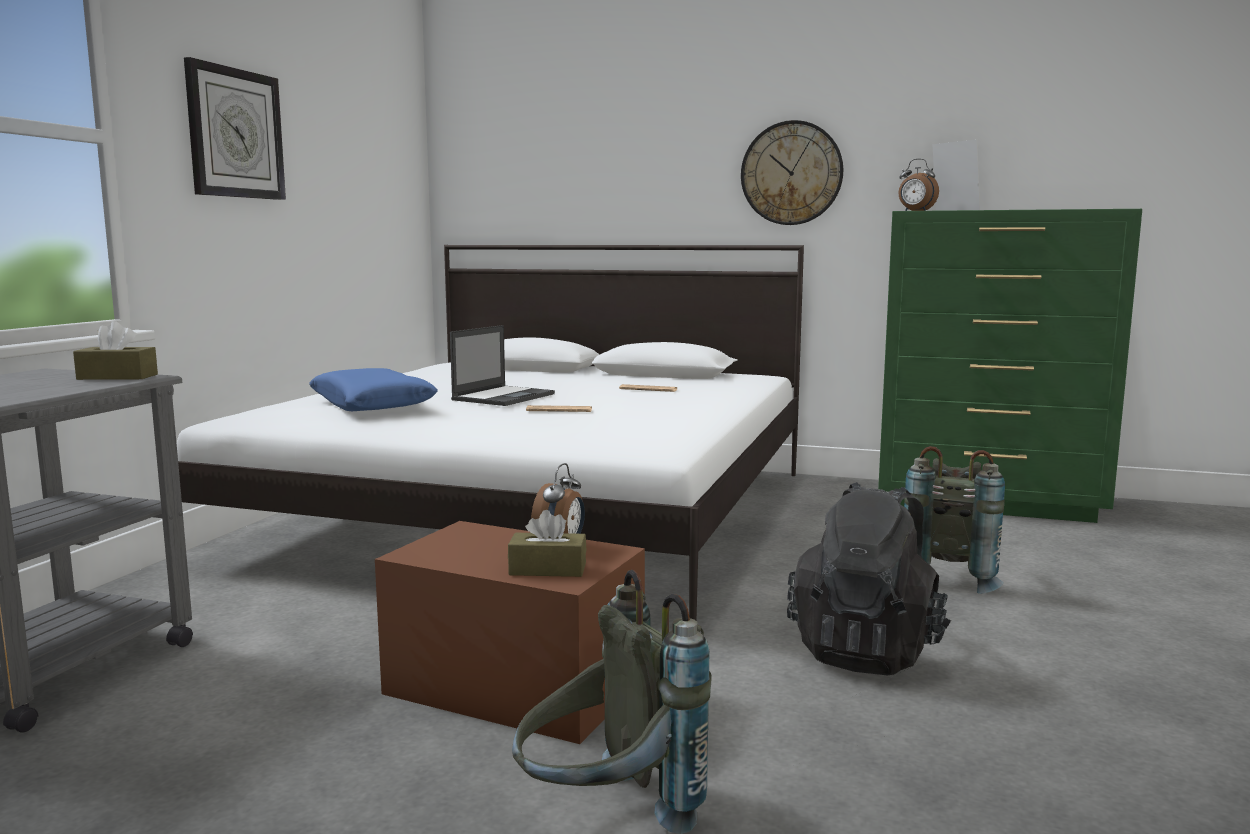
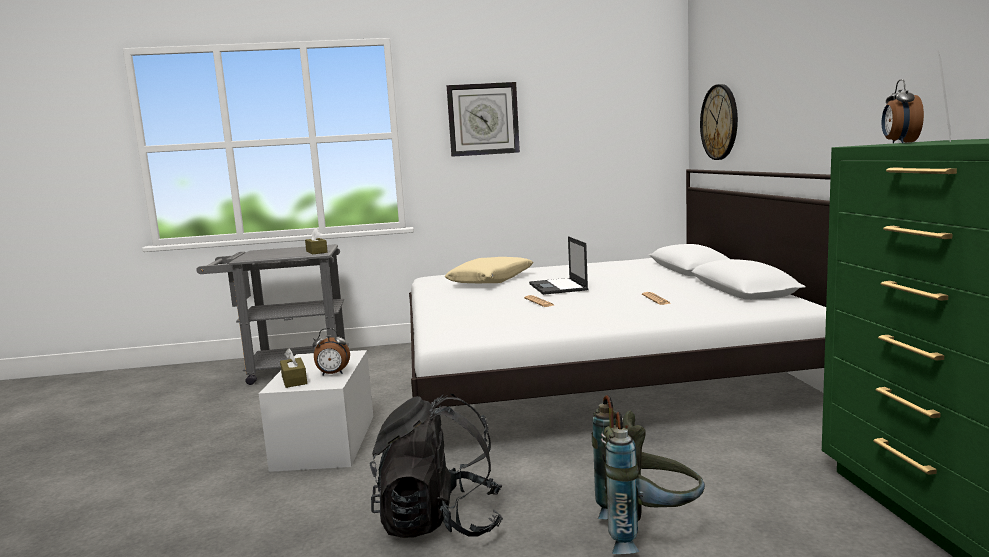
camera: 65 degrees right, 0 degrees up
(372, 405) = (491, 280): blue pillow -> beige pillow
(504, 397) = (558, 287): laptop -> laptop turned 75 degrees clockwise
(514, 686) = (325, 441): brown storage box -> white storage box
(606, 818) = (199, 495): grey backpack -> none
(791, 173) = (866, 98): wall clock -> wall clock (719, 122)

